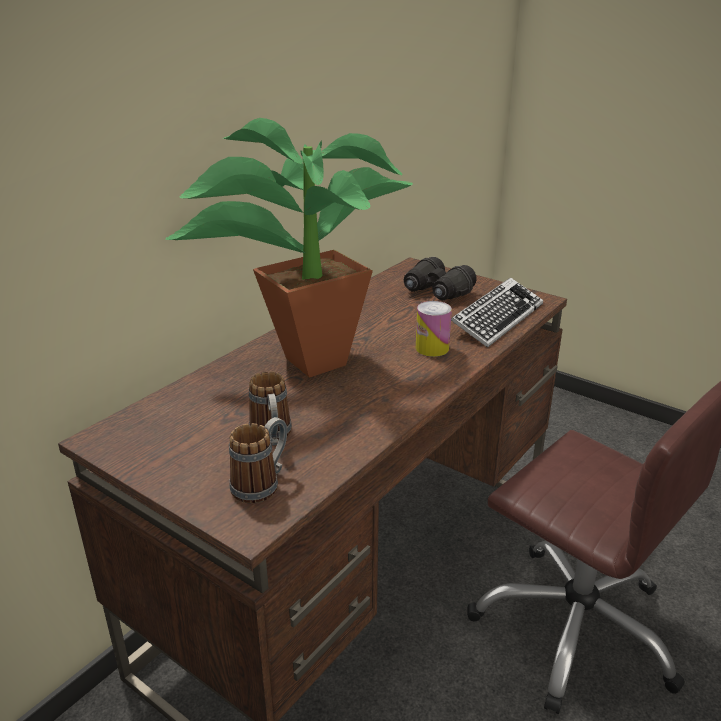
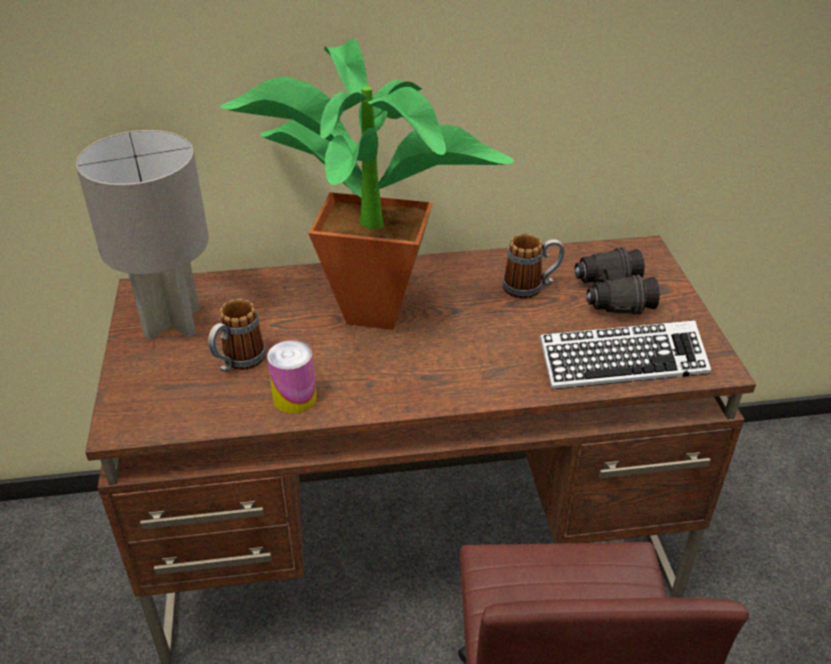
camera: 45 degrees right, 10 degrees up
(167, 444) = (171, 323): none -> grey table lamp
(262, 484) = (174, 398): mug -> mug (531, 287)
(432, 348) = (496, 357): can -> can (294, 398)

